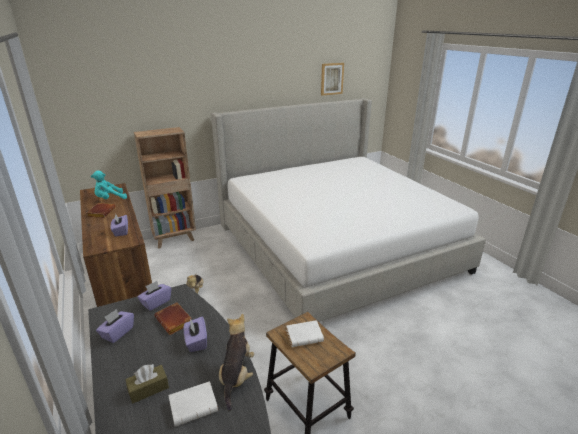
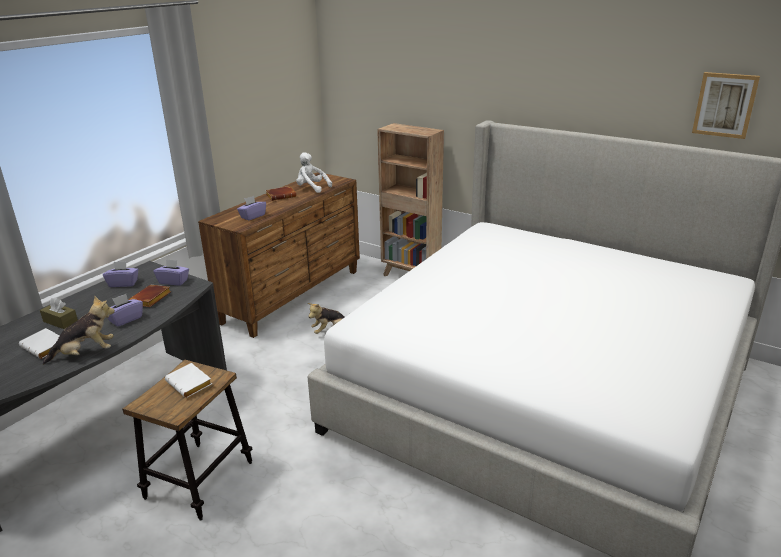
camera: 60 degrees right, 0 degrees up
(109, 199) = (311, 188): turquoise plush toy -> white plush toy

